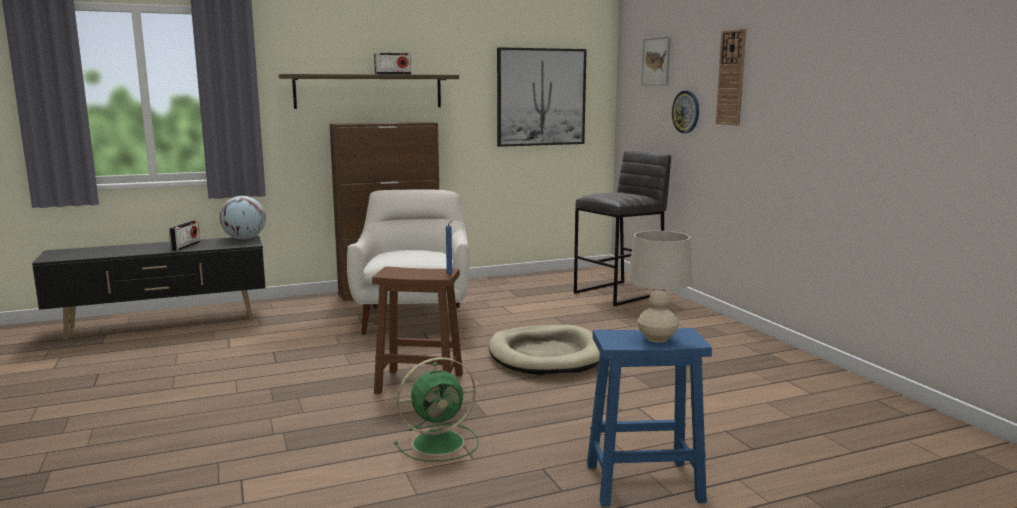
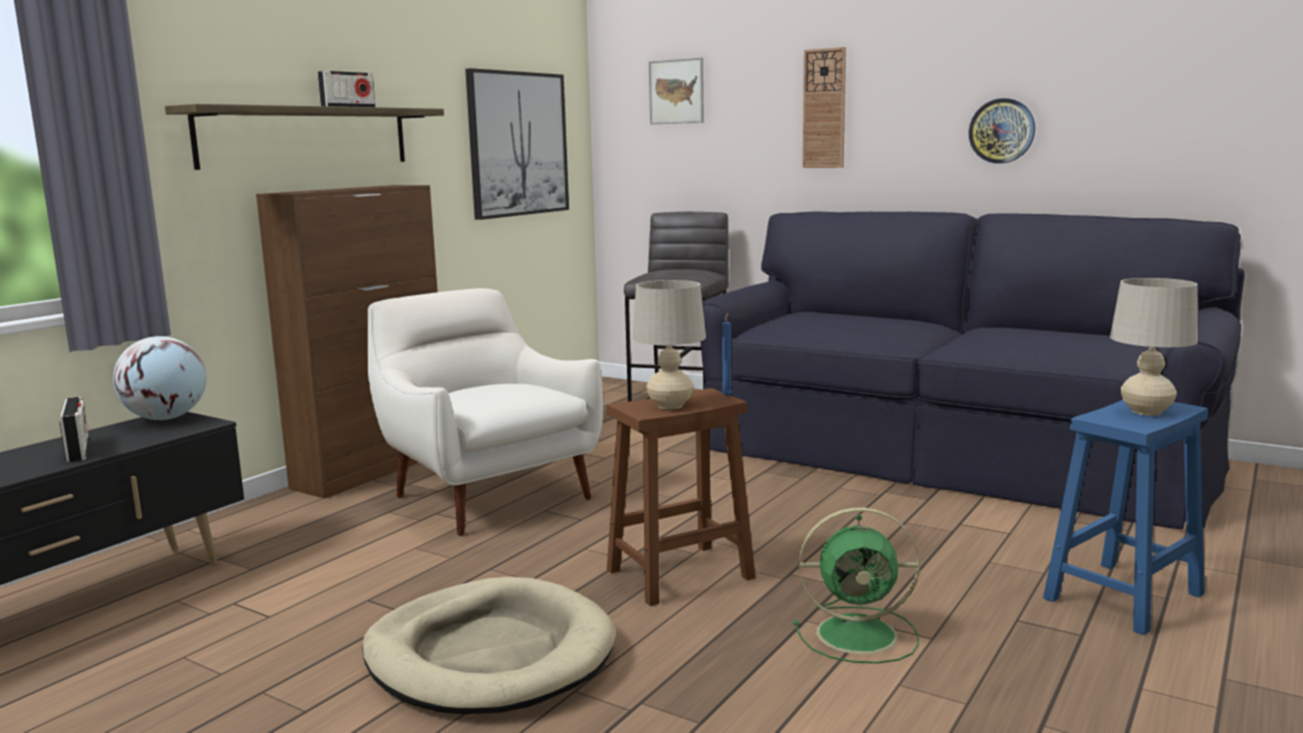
camera: 35 degrees left, 0 degrees up
(408, 273) = (670, 406): none -> beige table lamp
(440, 443) = (860, 634): green fan -> green fan turned 60 degrees clockwise
(546, 355) = (752, 496): beige dog bed -> beige dog bed (490, 655)
(686, 112) = (742, 156): wall clock -> wall clock (1002, 131)
(732, 364) = (944, 454): none -> black sofa

